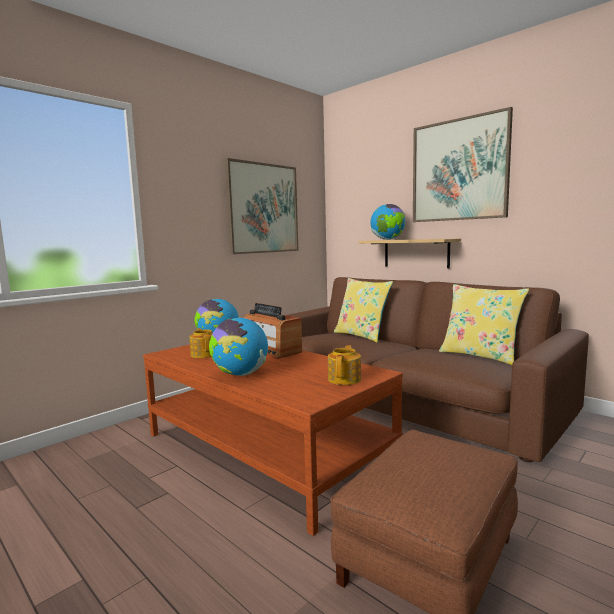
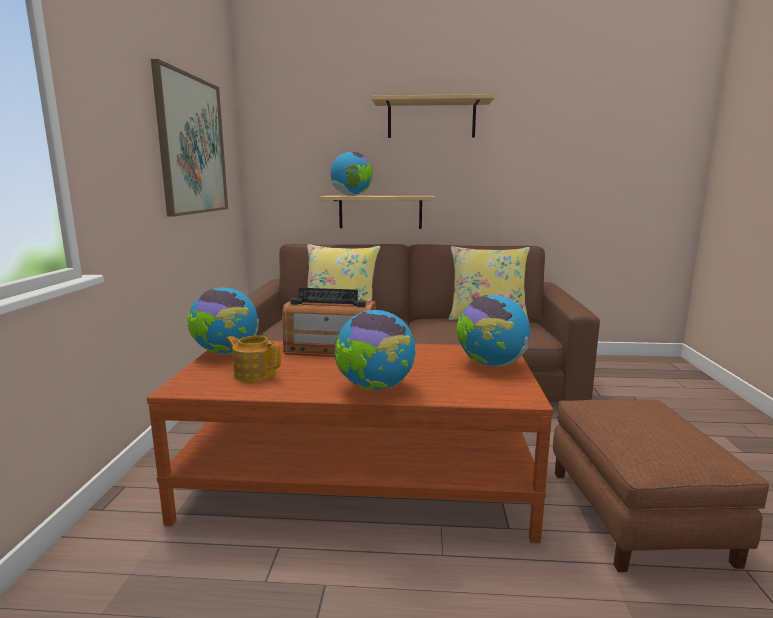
camera: 40 degrees left, 5 degrees up
(345, 379) = (491, 364): teapot -> globe
(459, 170) = (431, 119): picture -> shelf

